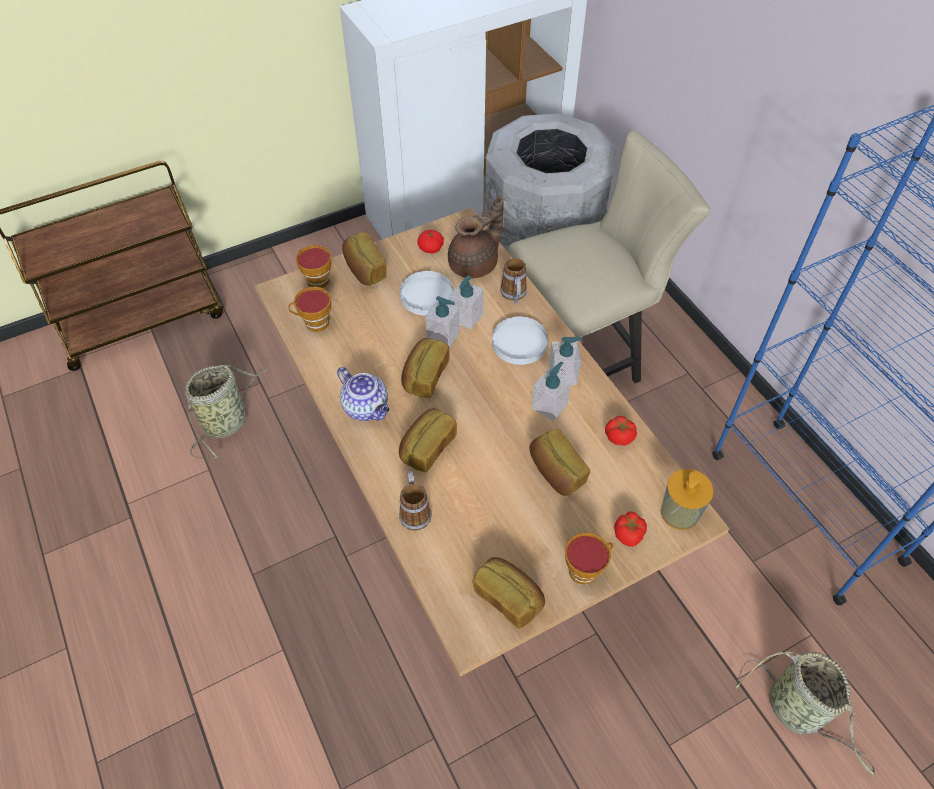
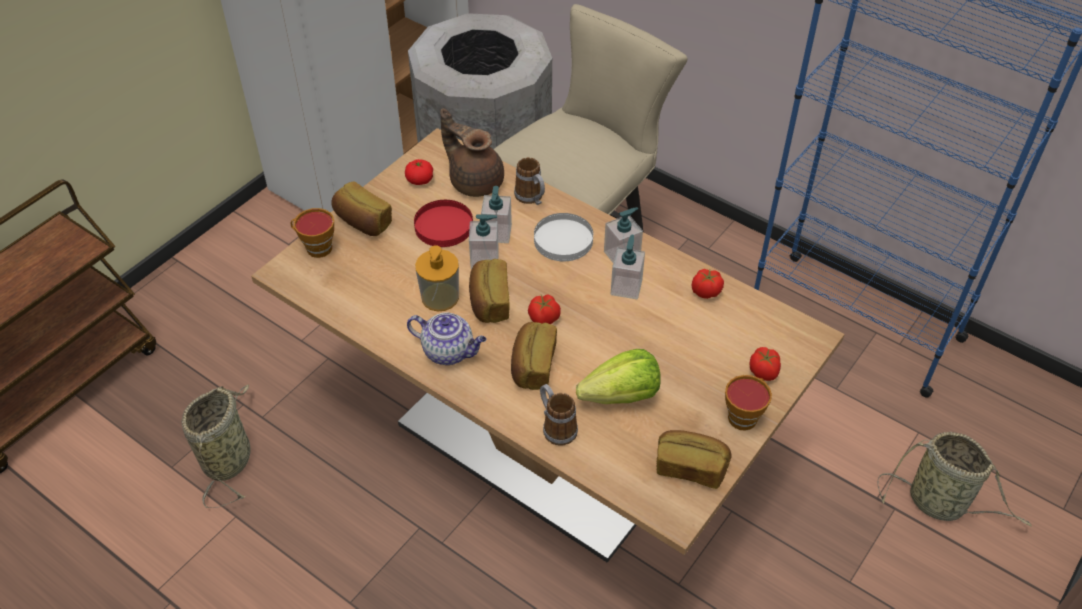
camera: 25 degrees left, 5 degrees down
(314, 323) = (342, 291): cup -> none
(426, 296) = (443, 226): white plate -> red plate
(461, 409) = (544, 319): none -> tomato
(475, 264) = (475, 181): brown teapot -> brown teapot turned 75 degrees counterclockwise
(486, 505) = (621, 396): none -> lettuce
(556, 472) = (667, 343): bread -> none
(679, 513) = (796, 336): soap dispenser -> soap dispenser (440, 297)

